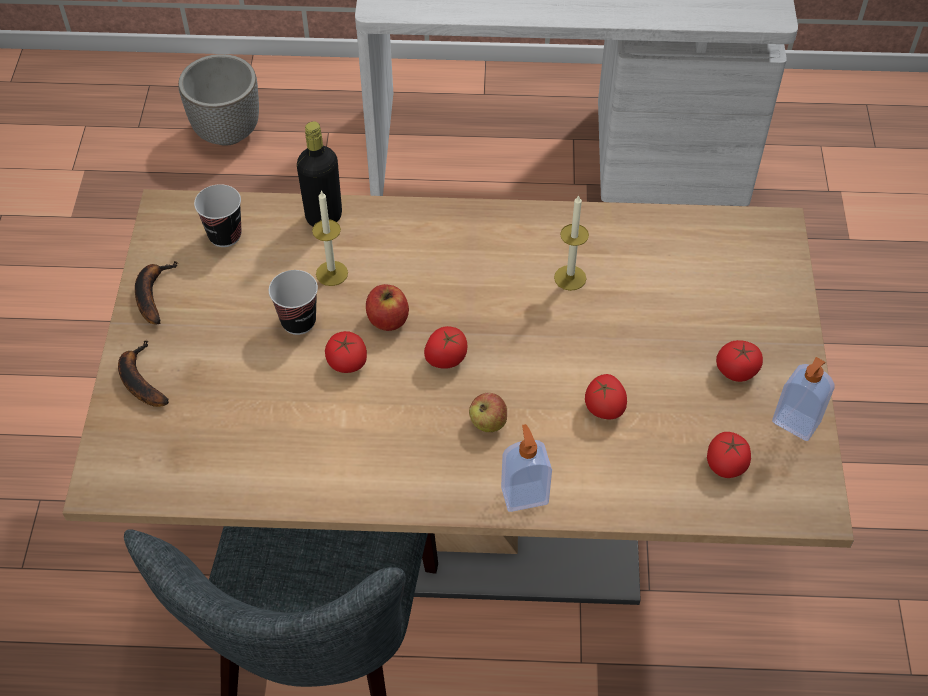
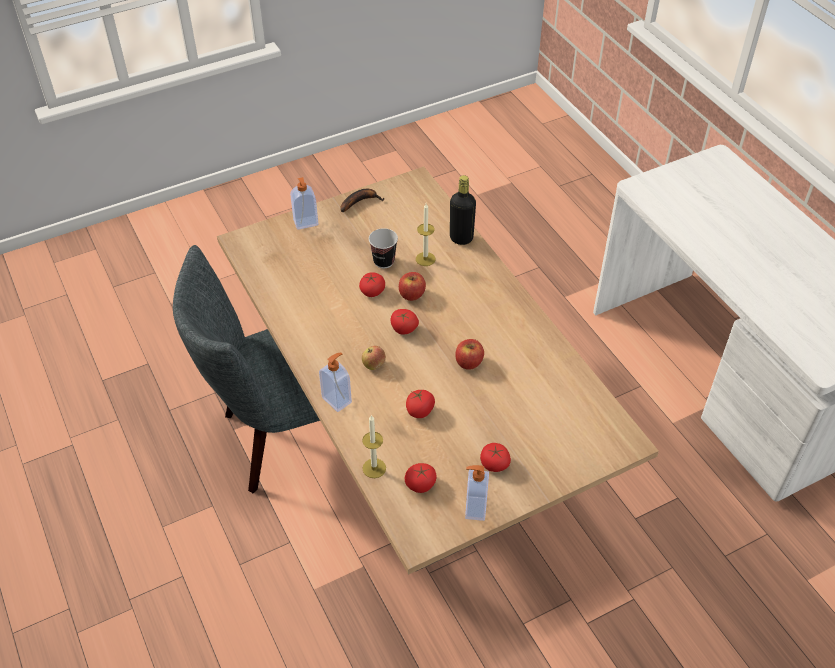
camera: 60 degrees right, 5 degrees down
(139, 380) = (306, 223): banana -> soap dispenser
(225, 235) = (417, 208): cup -> none
(228, 132) = (590, 222): planter -> none
(554, 316) = (468, 362): none -> apple
(570, 278) = (502, 358): candle -> candle (374, 468)

